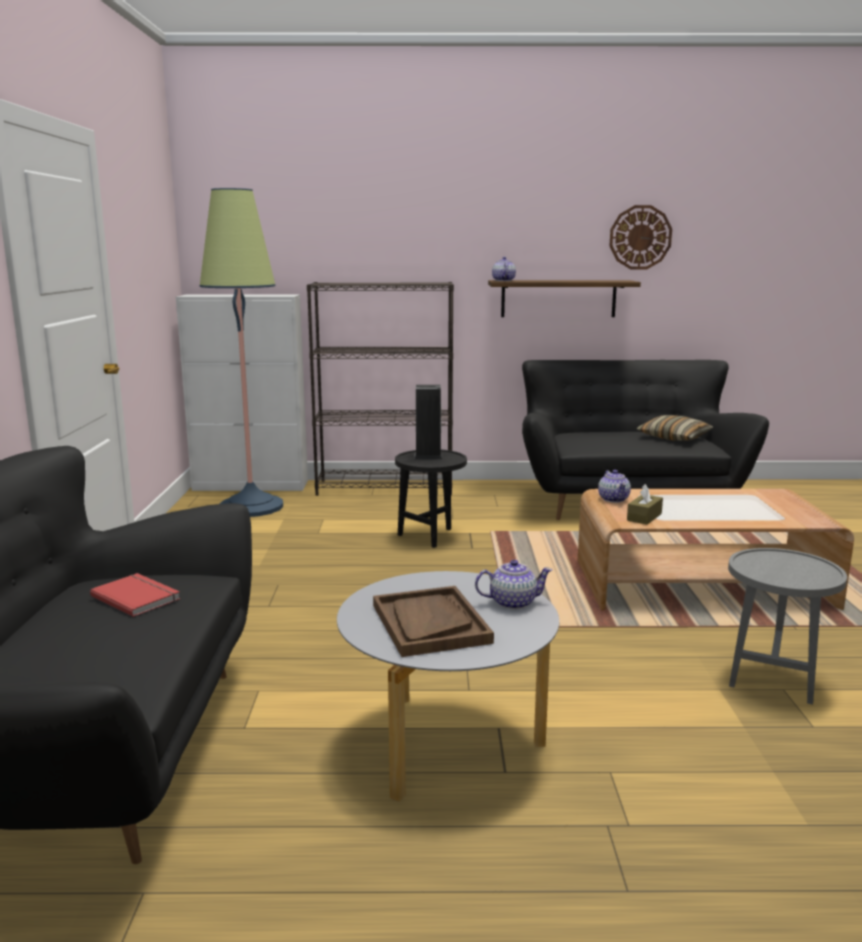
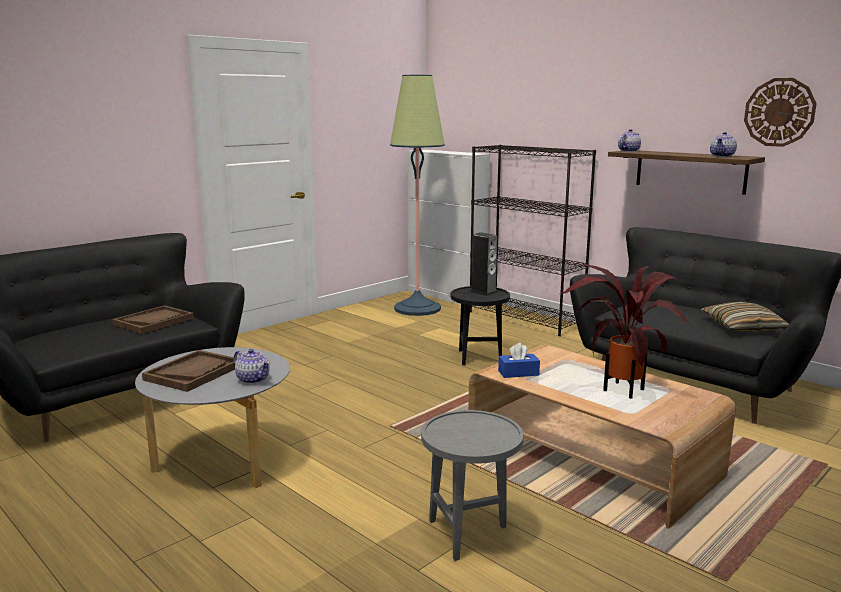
camera: 45 degrees right, 0 degrees up
(137, 597) = (154, 321): red book -> brown tray
(613, 499) = (537, 355): teapot -> teapot (722, 156)
(644, 517) = (518, 373): brown tissue box -> blue tissue box
(730, 504) = (620, 388): none -> potted plant

